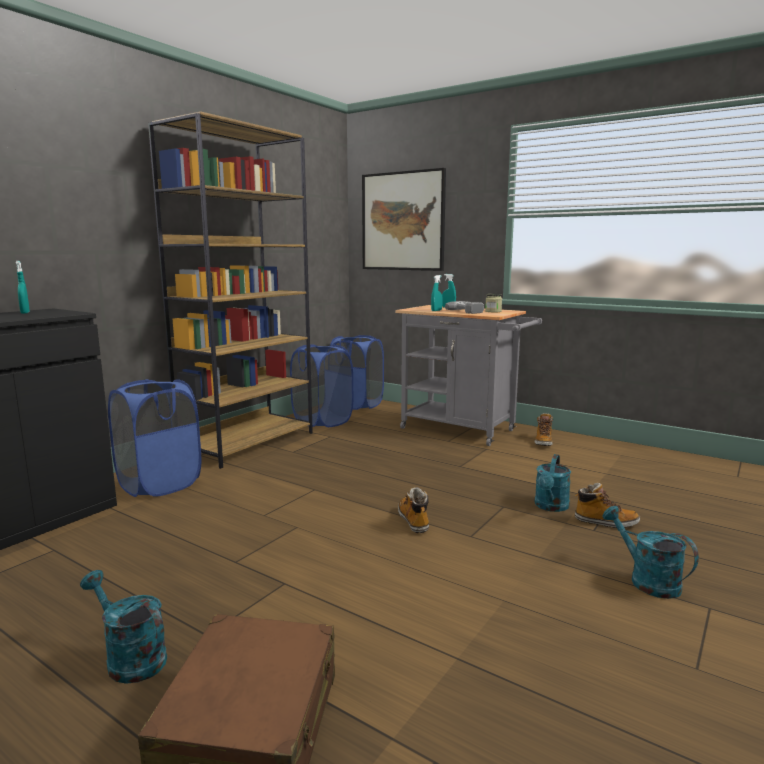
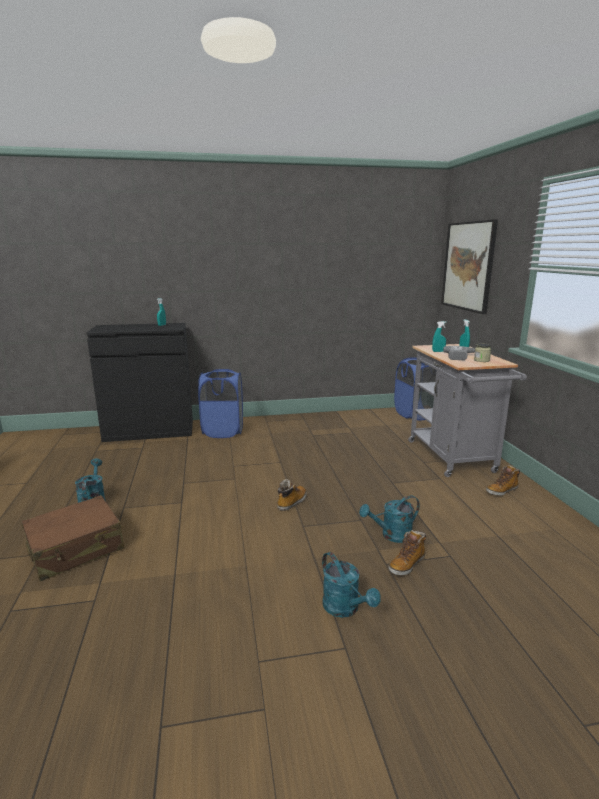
camera: 45 degrees right, 5 degrees up
(248, 443) = (301, 421): brown bookcase -> none
(322, 421) = (368, 420): blue laundry basket -> none
(605, 522) = (407, 564): boot -> boot turned 75 degrees clockwise
(646, 580) = (345, 609): turquoise watering can -> turquoise watering can turned 135 degrees clockwise

